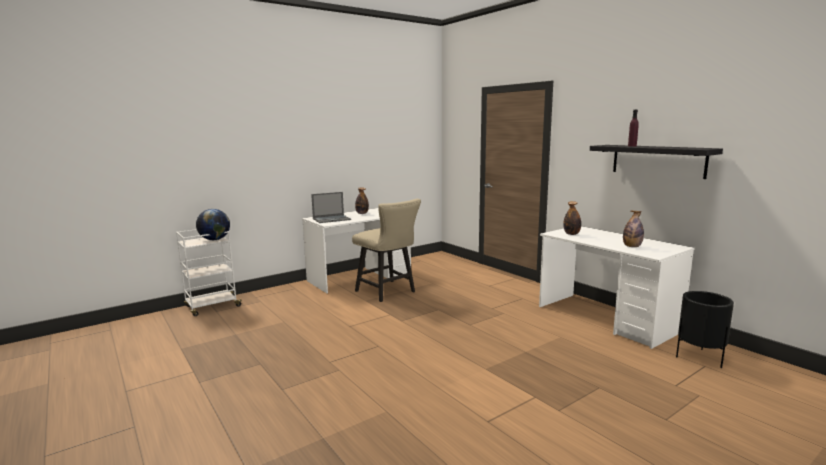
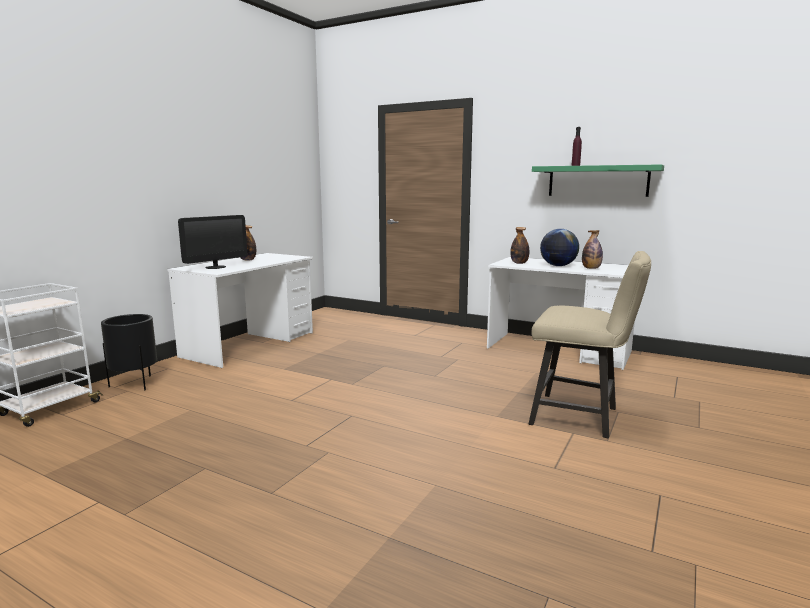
camera: 25 degrees left, 0 degrees up
(214, 239) = (49, 303): globe -> globe (558, 266)
(332, 219) = (215, 267): laptop -> monitor
(388, 292) = (304, 356): beige chair -> beige chair (581, 417)
(657, 160) = (597, 181): black shelf -> green shelf
(699, 358) = (666, 371): black planter -> black planter (135, 384)

